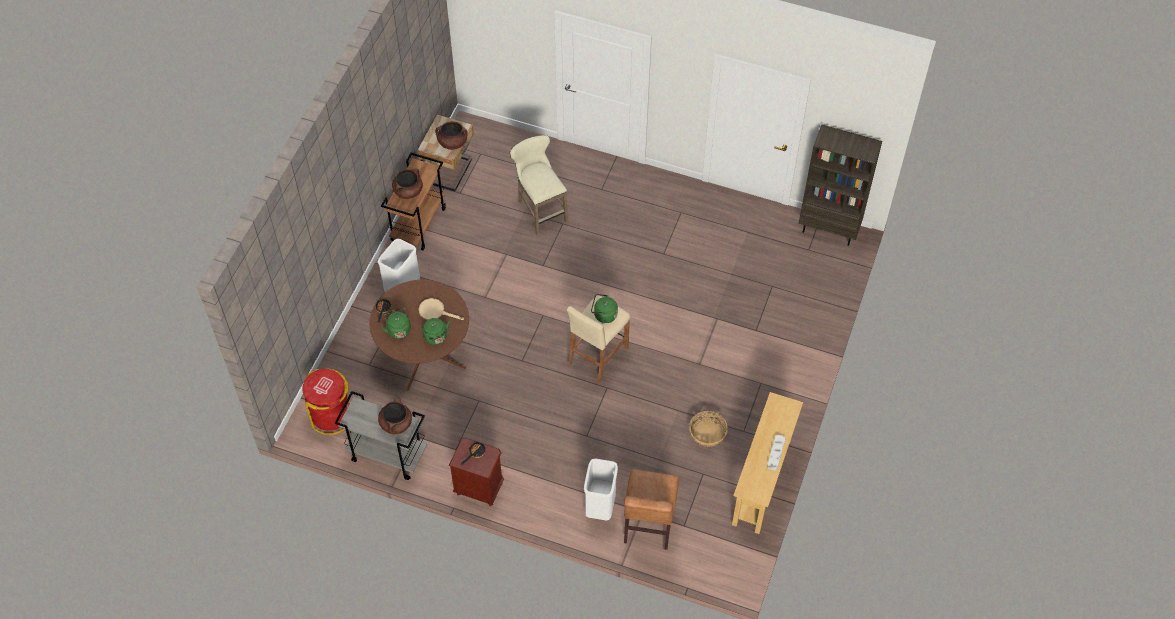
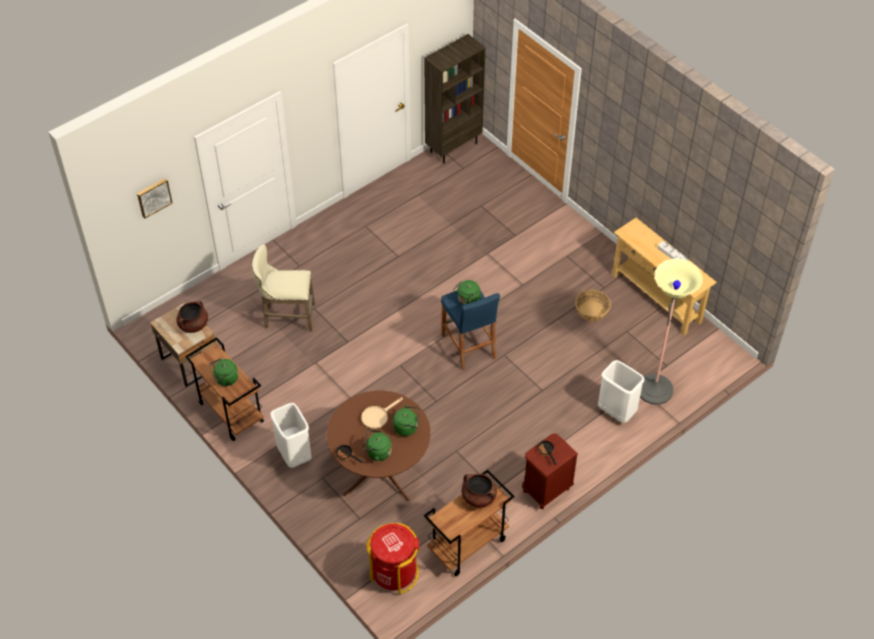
camera: 60 degrees left, 5 degrees down
(387, 455) = (467, 545): grey cart -> brown cart
(408, 191) = (225, 379): brown cooking pot -> green kettle
(505, 29) = (153, 197): none -> picture
(598, 355) = (468, 346): beige stool -> blue stool
(648, 527) = (654, 389): brown chair -> floor lamp

